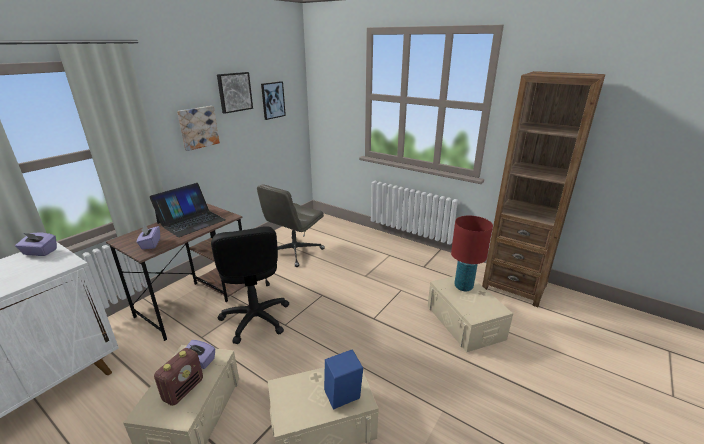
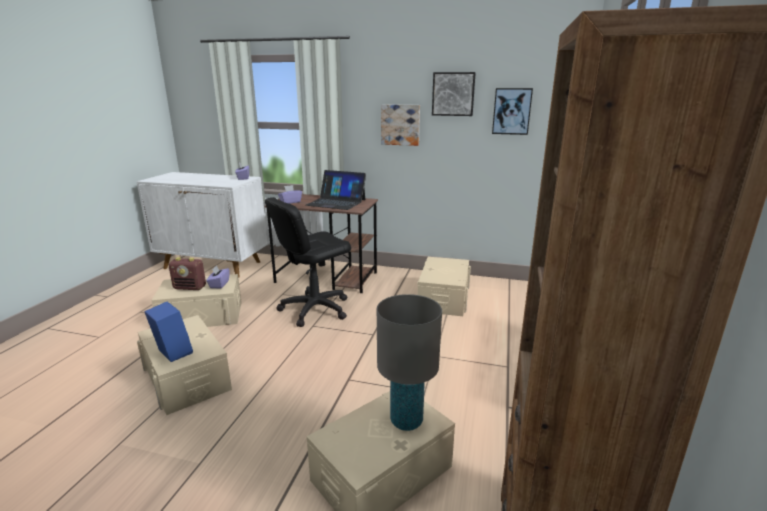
camera: 70 degrees right, 5 degrees down
(294, 252) = (443, 298): grey office chair -> beige storage box
(463, 287) = (406, 421): red table lamp -> grey table lamp

